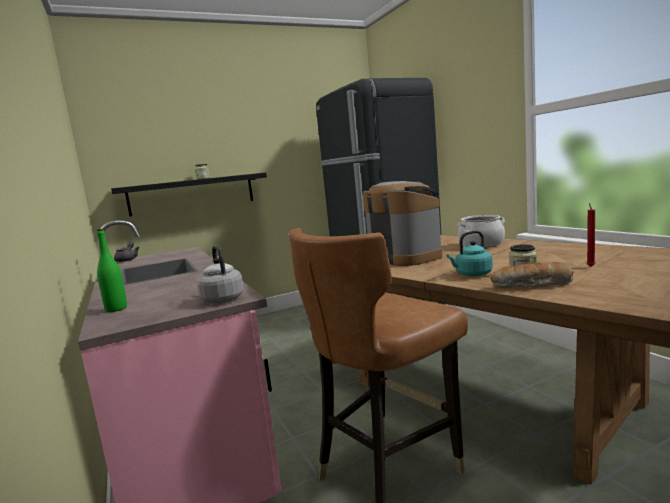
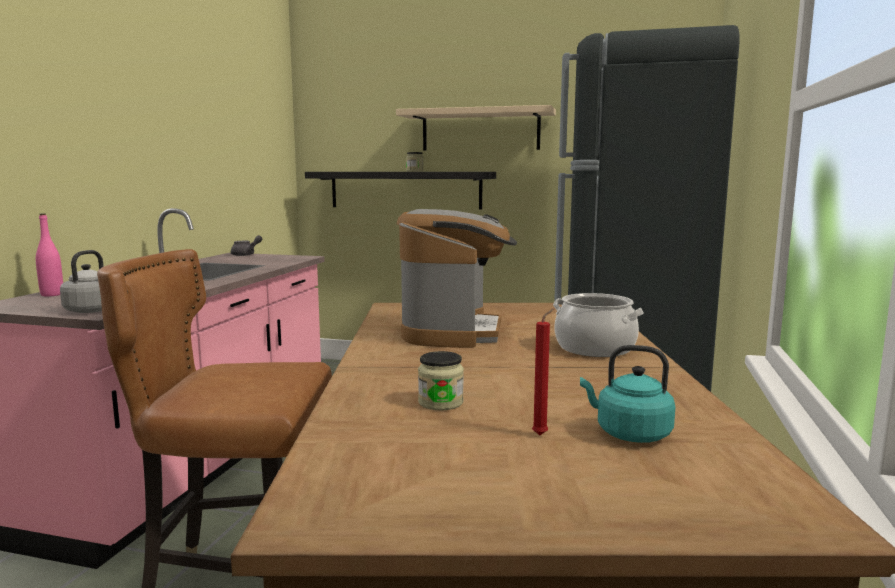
camera: 40 degrees right, 0 degrees up
(116, 309) = (52, 294): green bottle -> pink bottle
(243, 145) = (480, 130): none -> beige shelf
(472, 274) = (398, 379): turquoise kettle -> turquoise kettle (629, 433)
(532, 286) = (369, 421): bread -> none

